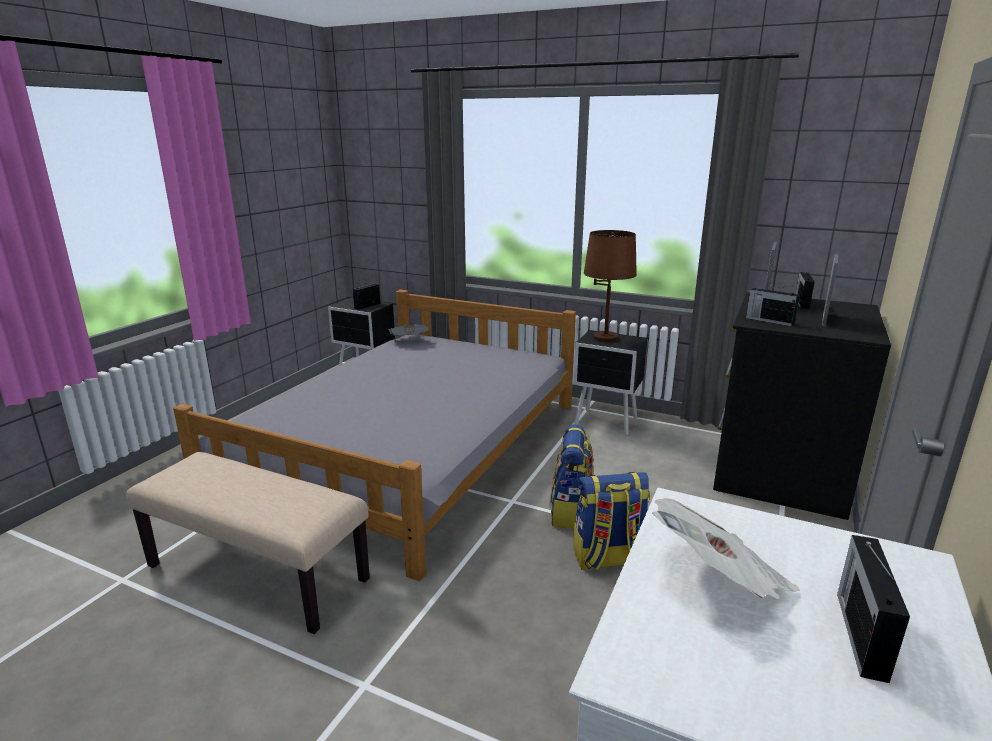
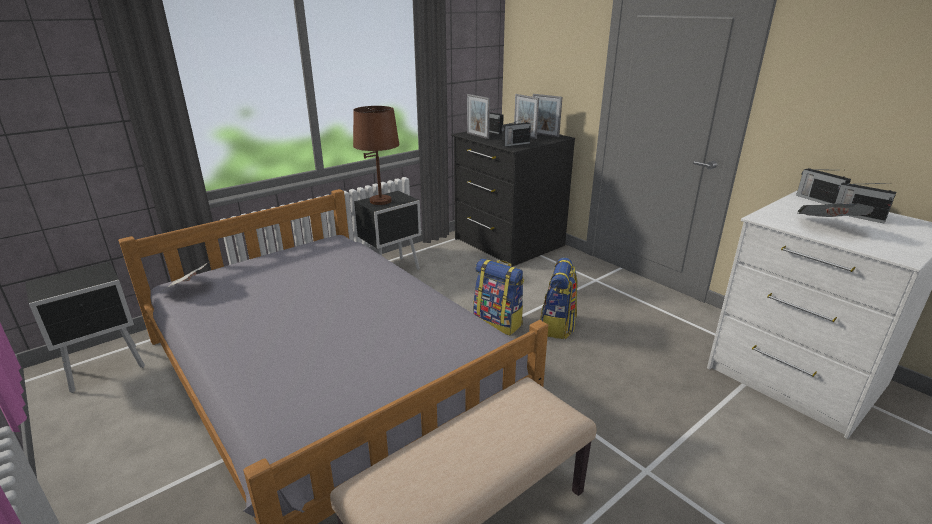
camera: 65 degrees left, 5 degrees up
(368, 306) = (88, 276): radio -> radio (817, 200)
(857, 327) = (544, 135): none -> picture frame

